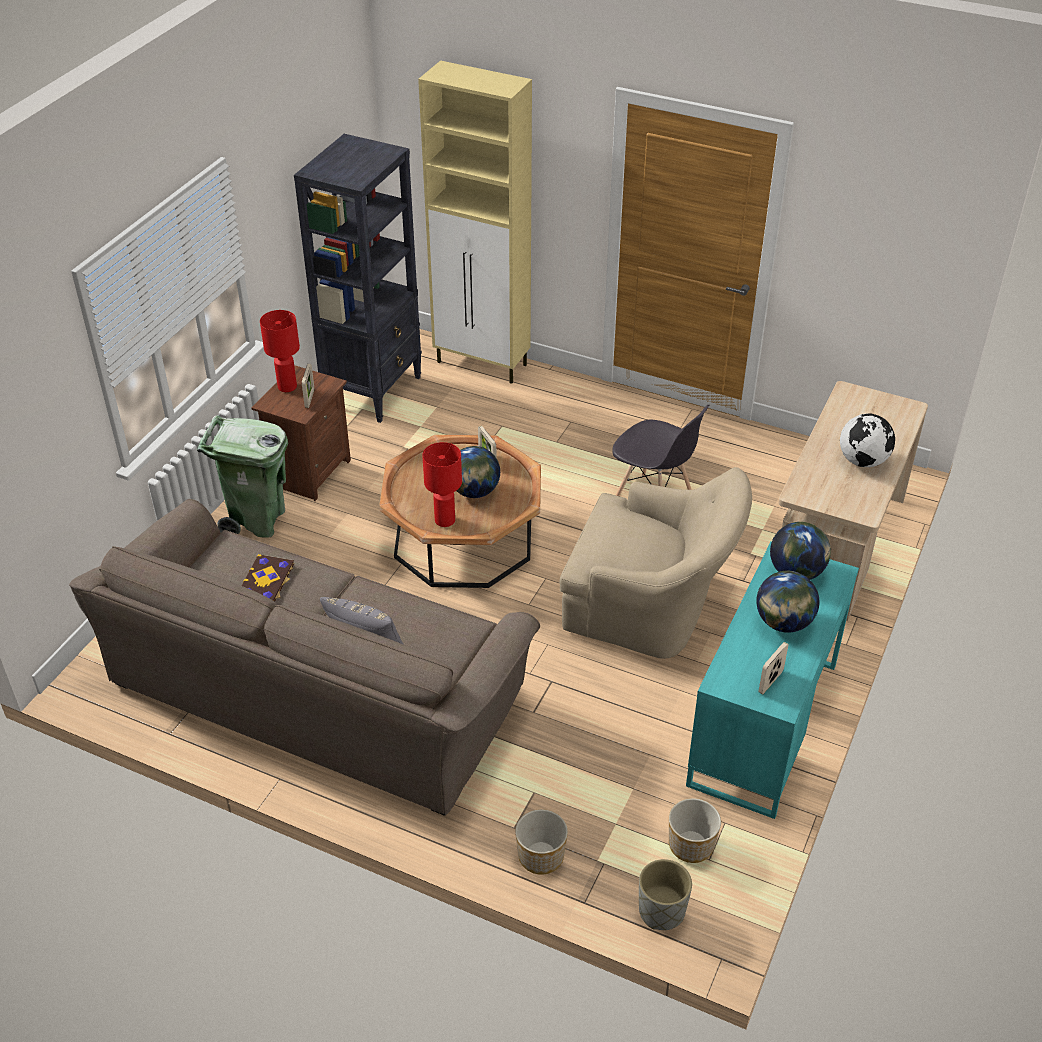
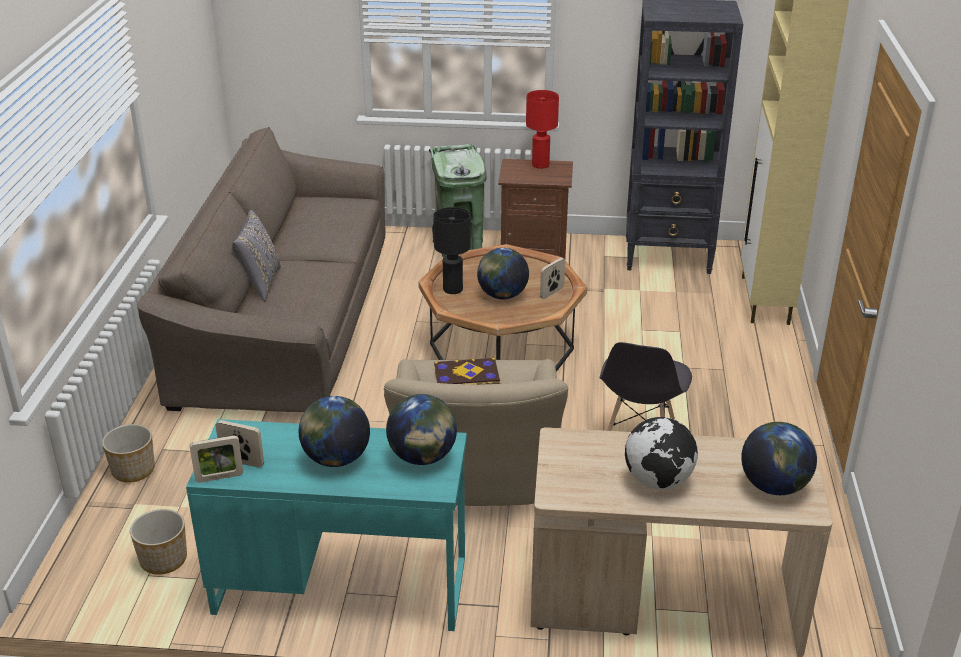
camera: 70 degrees right, 10 degrees down
(266, 581) = (322, 225): book -> book (466, 376)
(309, 399) = (532, 176): picture frame -> picture frame (219, 477)
(444, 521) = (452, 289): red table lamp -> black table lamp
(661, 911) = (81, 554): grey planter -> none
(882, 412) = (774, 486): none -> globe

